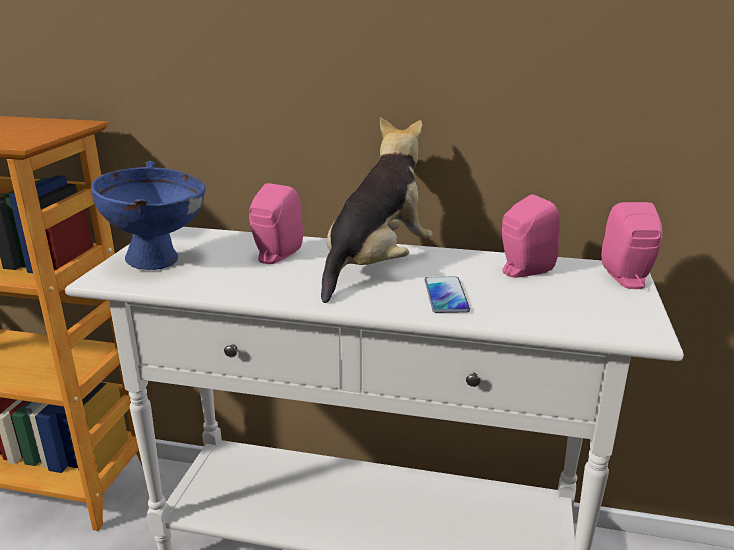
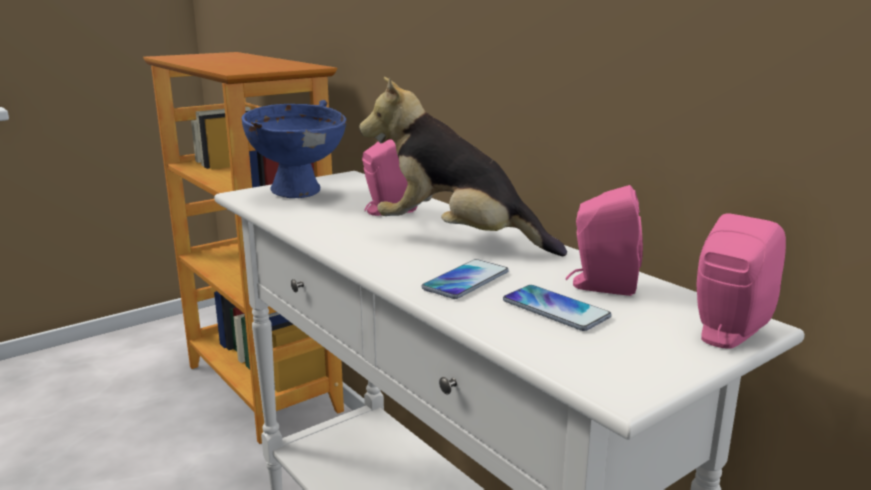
camera: 40 degrees right, 5 degrees down
(376, 265) = (457, 239): plush toy -> plush toy turned 135 degrees counterclockwise
(531, 296) = (555, 309): none -> phone

